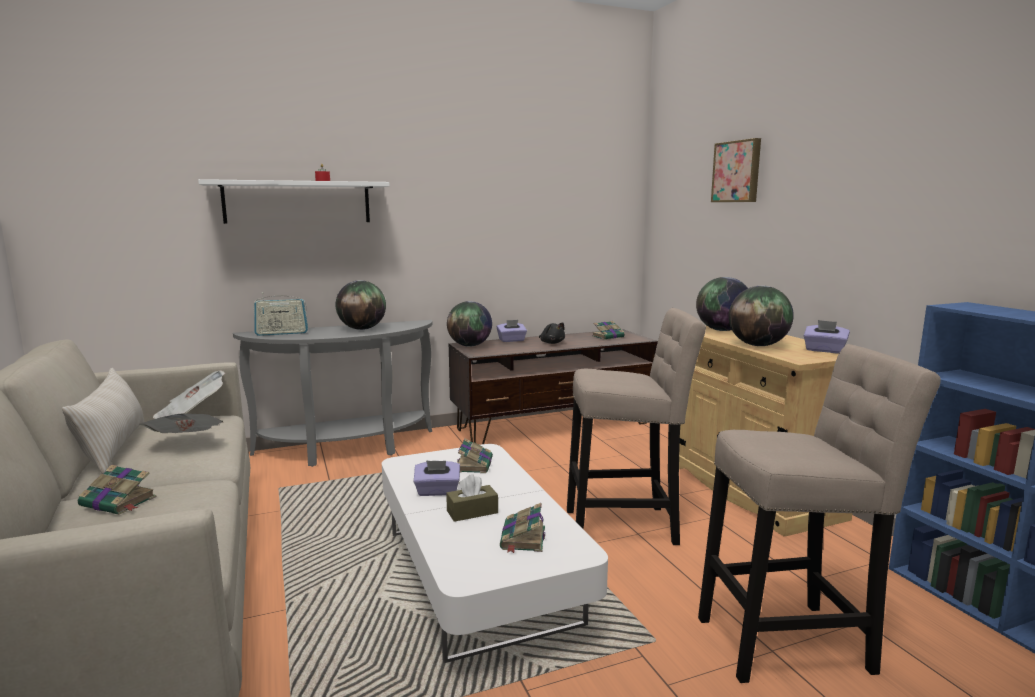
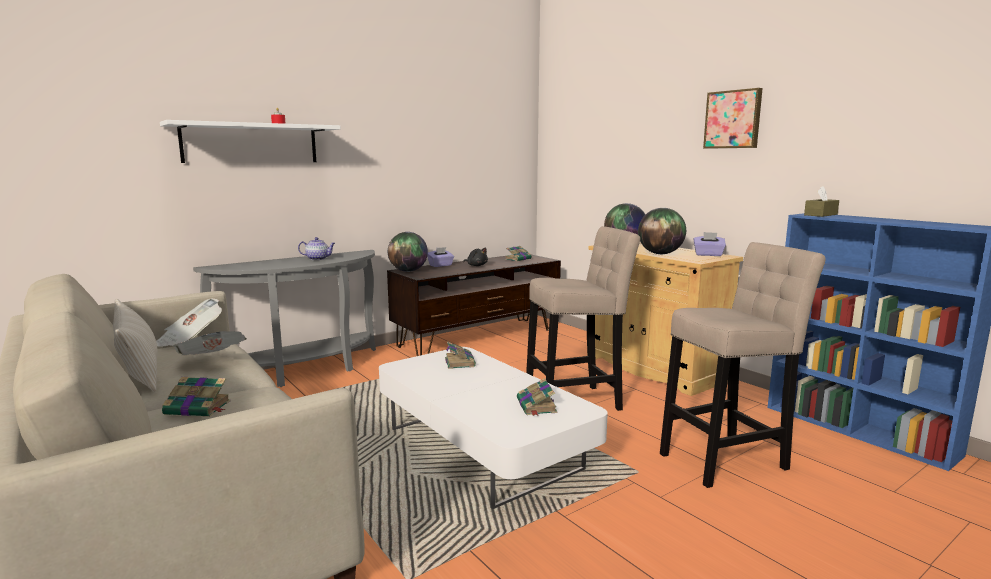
camera: 15 degrees left, 0 degrees up
(282, 333) = (244, 265): radio -> none
(362, 329) = (318, 259): globe -> teapot
(437, 491) = (444, 383): purple tissue box -> none
(472, 512) = (484, 393): brown tissue box -> brown tissue box (820, 215)
(737, 171) = (624, 121): picture -> picture (733, 119)

